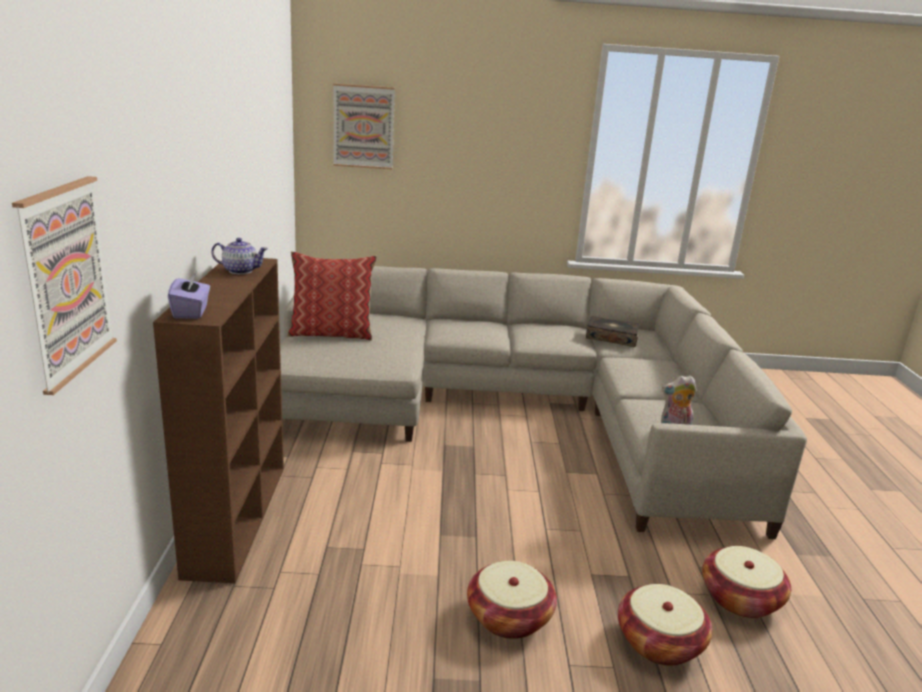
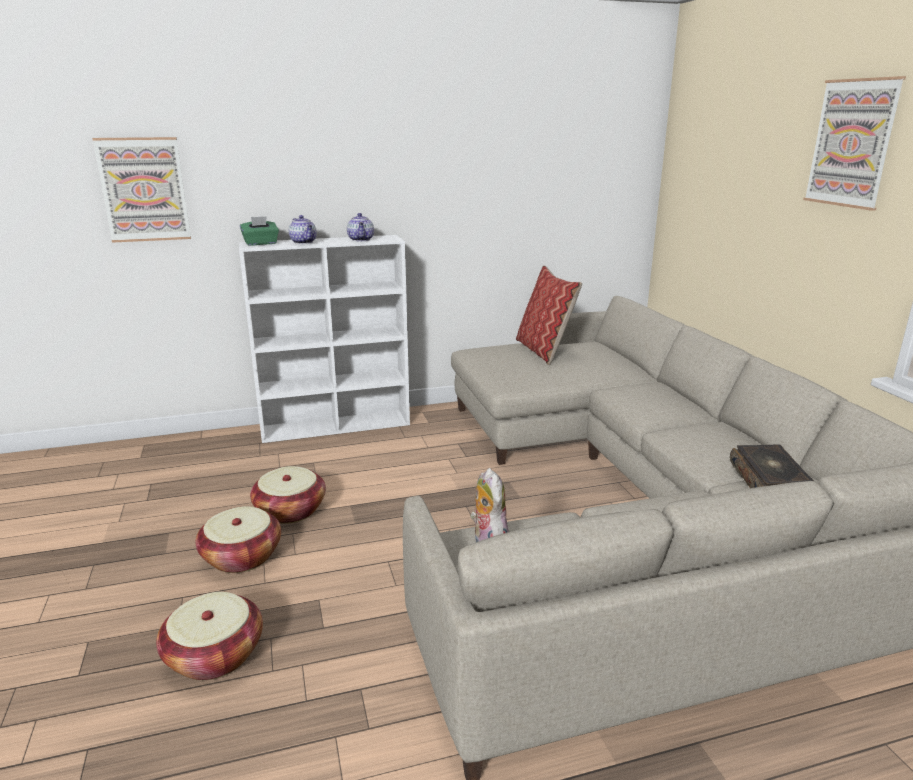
camera: 75 degrees right, 0 degrees up
(191, 312) = (261, 243): purple tissue box -> green tissue box
(219, 293) = (304, 242): none -> teapot
(237, 516) = (337, 425): brown bookcase -> white bookcase
(363, 127) = (706, 157): picture -> picture (852, 143)
(740, 599) = (303, 731): basket -> basket (290, 511)

